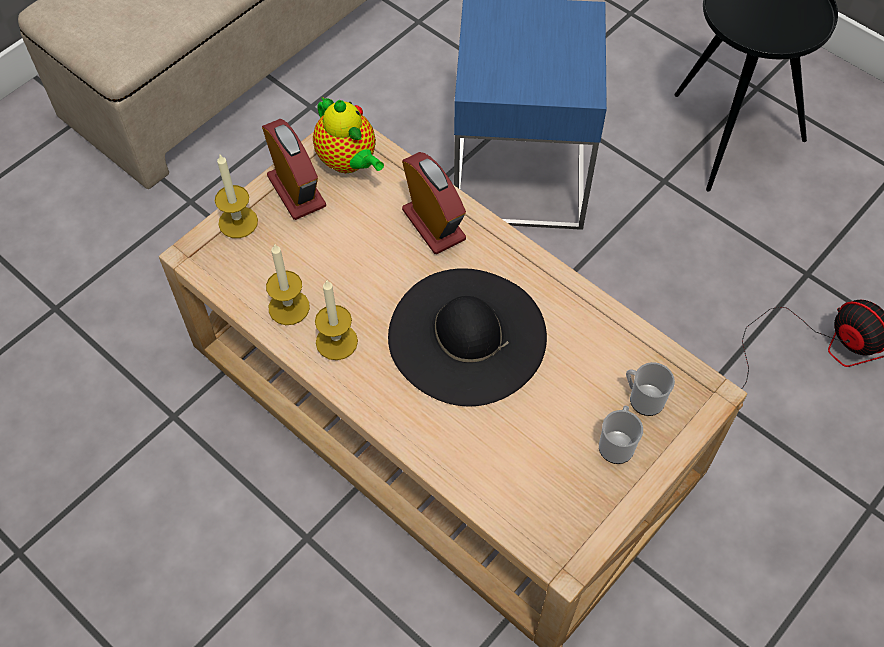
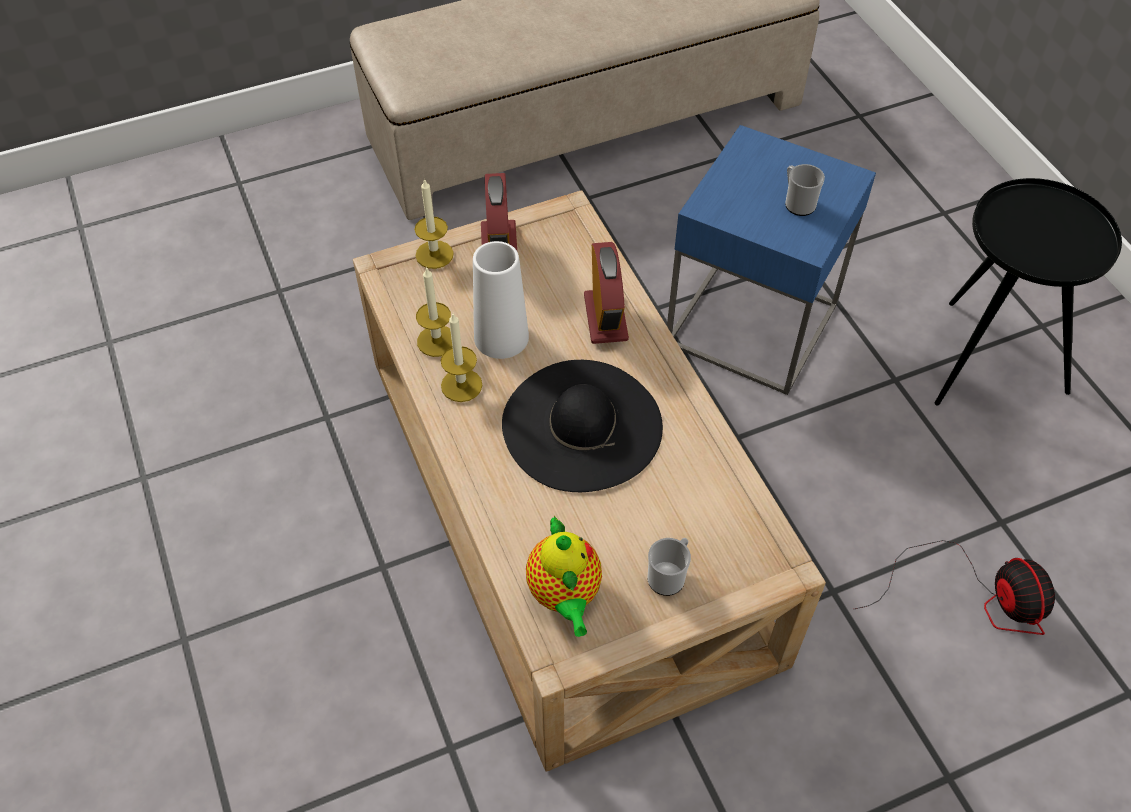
camera: 25 degrees right, 5 degrees down
(347, 280) = (501, 337): none -> white vase
(349, 162) = (559, 238): teapot -> teapot (565, 594)
(643, 398) = (717, 546): mug -> mug (797, 203)

